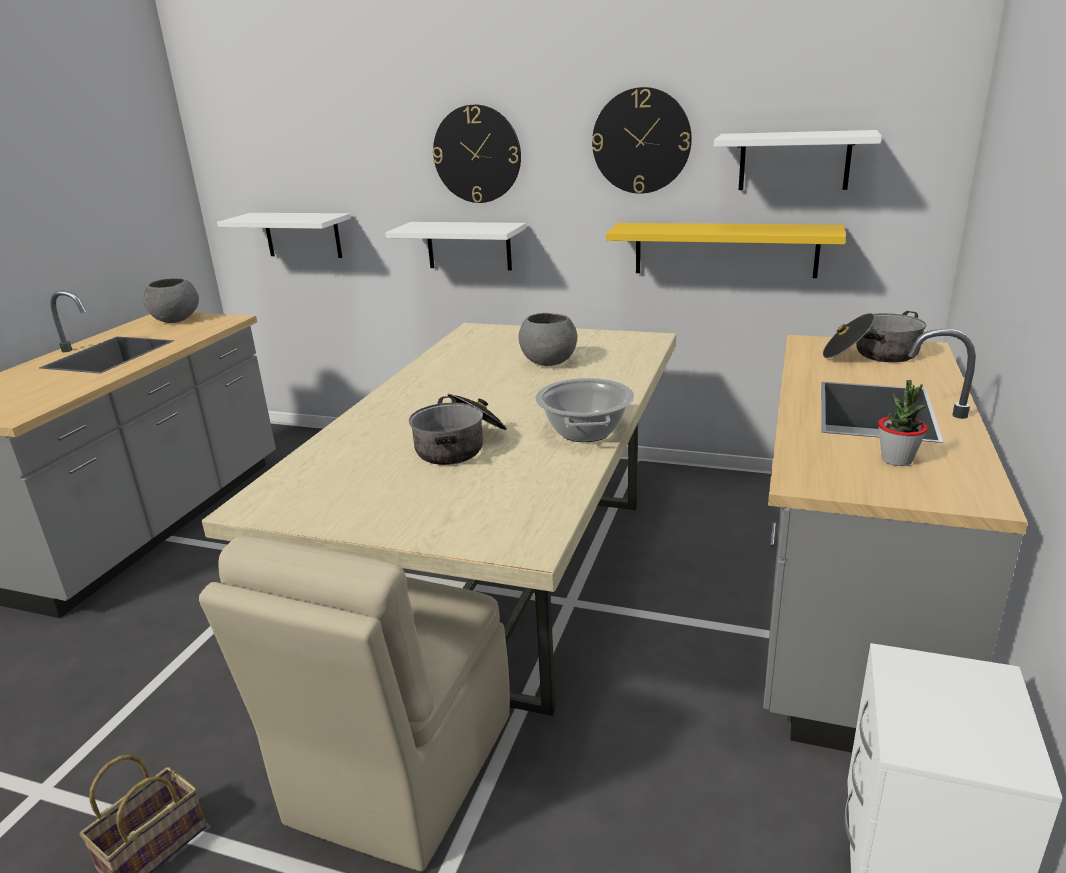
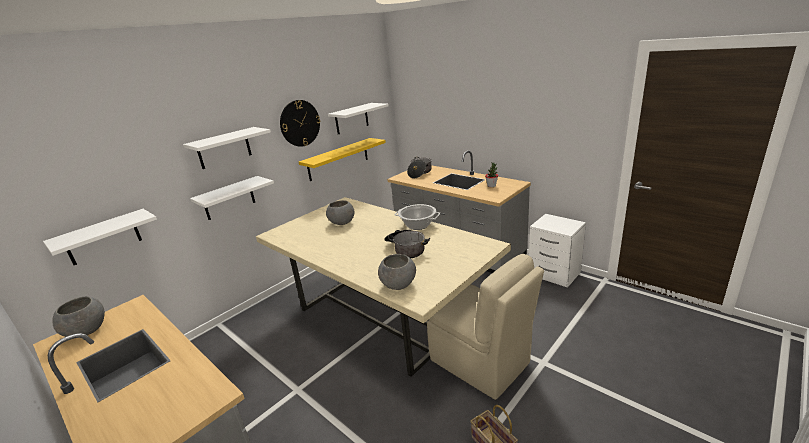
camera: 65 degrees left, 0 degrees up
(311, 471) = (398, 285): none -> grey bowl
(477, 154) = (224, 148): wall clock -> white shelf

